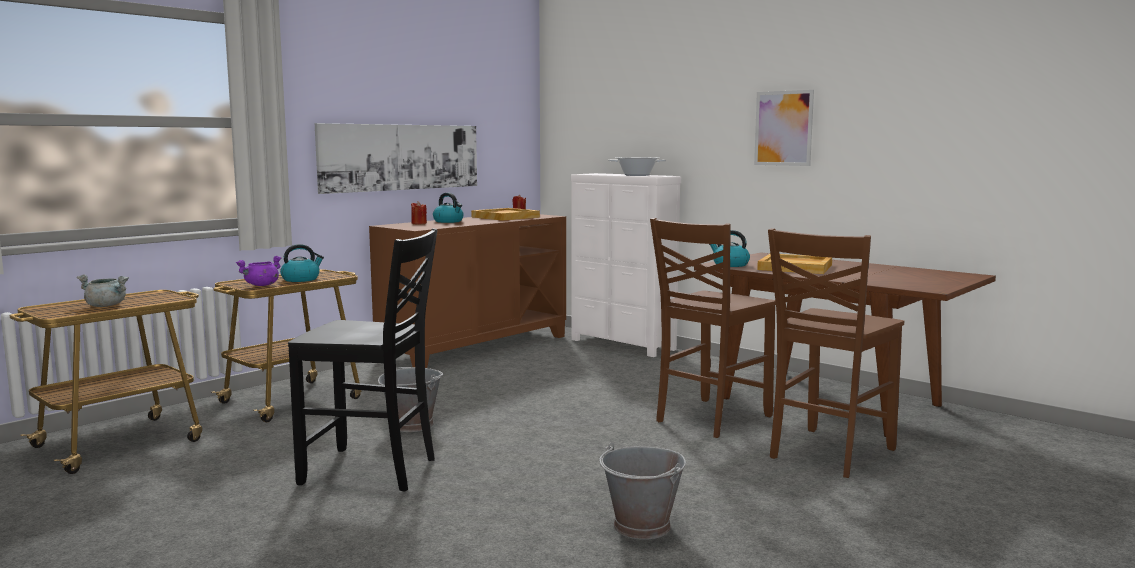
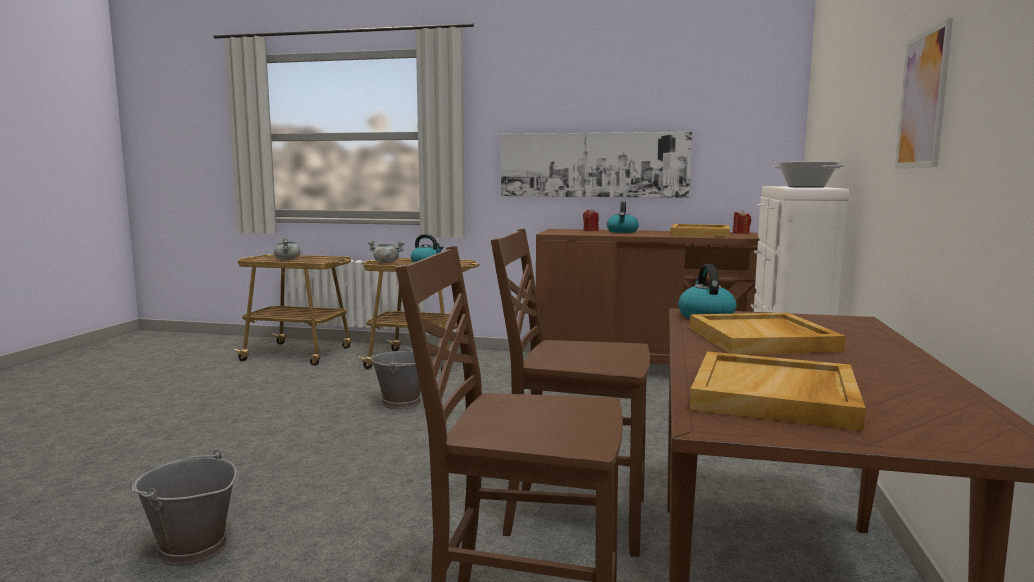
camera: 60 degrees right, 0 degrees up
(261, 285) = (386, 262): purple cooking pot -> grey cooking pot
(372, 471) = (286, 418): black chair -> none
(898, 280) = (775, 396): none -> beige tray

